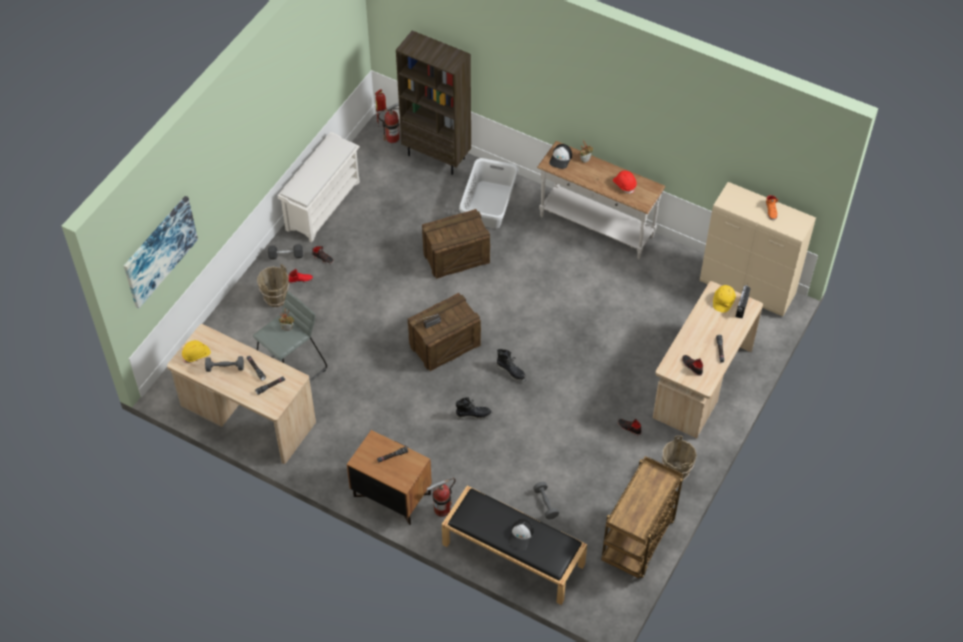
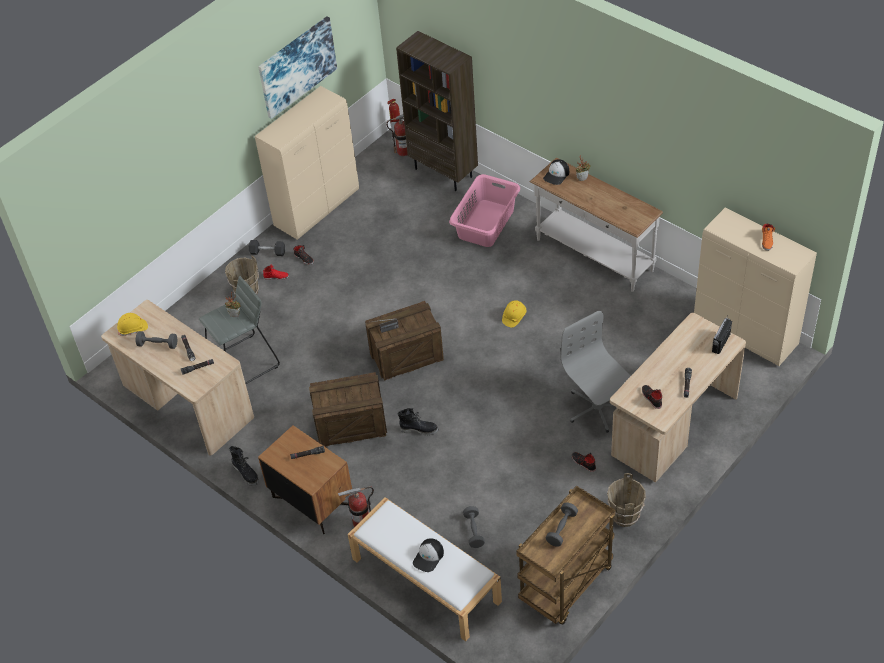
camera: 15 degrees right, 5 degrees down
(159, 251) = (106, 216): picture -> picture (297, 66)
(323, 205) = (317, 208): white shoe rack -> beige cabinet
(456, 257) = (440, 270): crate -> crate (351, 424)
(489, 204) = (486, 223): grey laundry basket -> pink laundry basket
(511, 372) = (470, 390): black boot -> black boot (246, 473)
(512, 554) = (425, 580): black bench -> white bench
(624, 184) = (618, 206): red hard hat -> none
(630, 375) = (597, 408): none -> grey office chair
(639, 496) = (561, 529): none -> grey dumbbell
(723, 301) = (701, 334): yellow hard hat -> yellow hard hat (514, 317)

